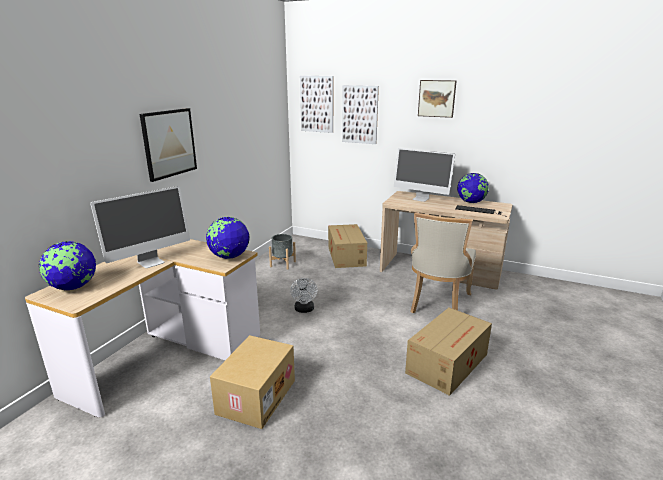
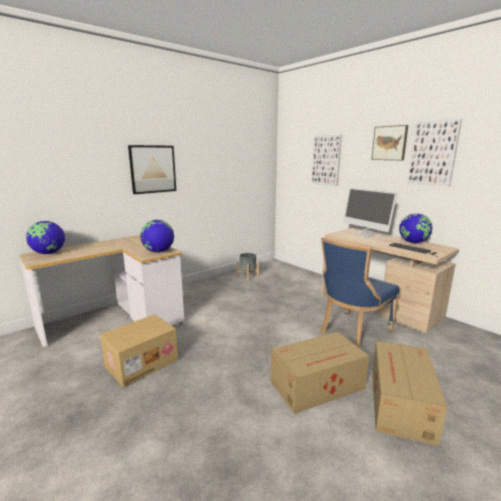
camera: 25 degrees right, 5 degrees down
(151, 262) = (109, 247): monitor -> none
(304, 310) = (233, 311): white fan -> none
(317, 104) = (296, 152): picture -> picture (433, 153)
(346, 256) = (302, 280): cardboard box -> cardboard box (400, 404)
(438, 304) = (352, 332): beige chair -> blue chair

